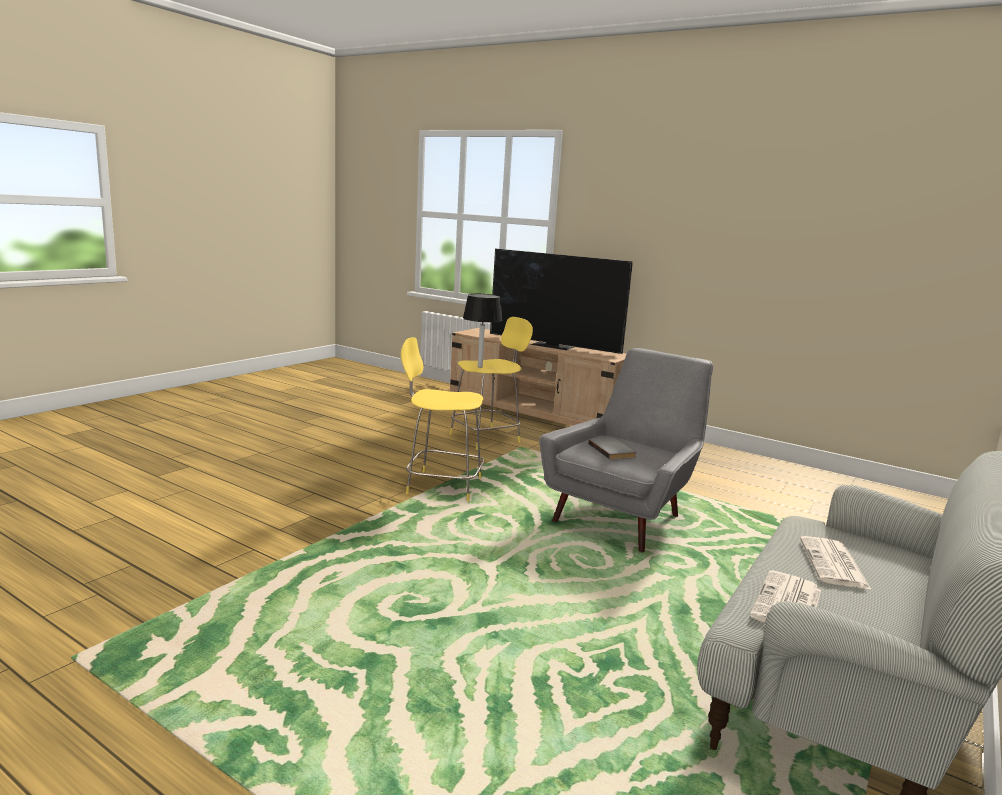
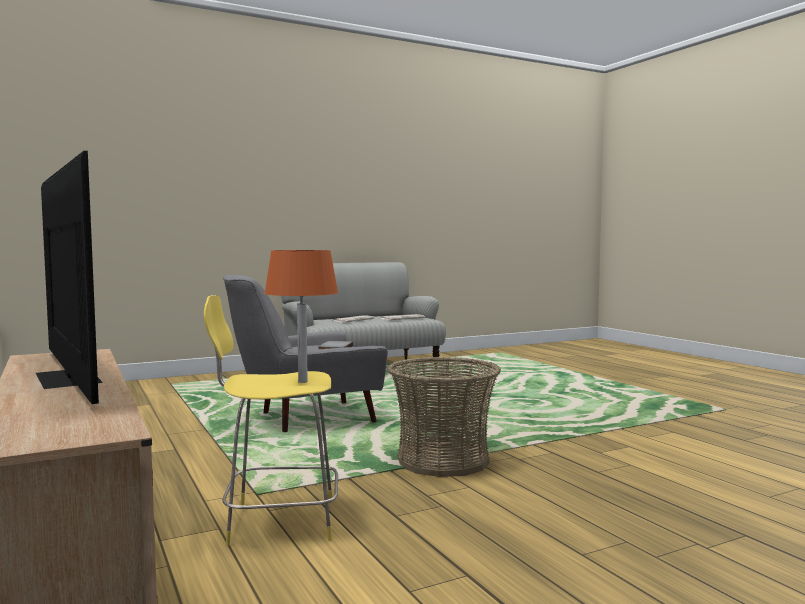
camera: 150 degrees left, 10 degrees down
(441, 486) = (443, 460): yellow stool -> basket
(479, 367) = (303, 382): black table lamp -> orange table lamp

